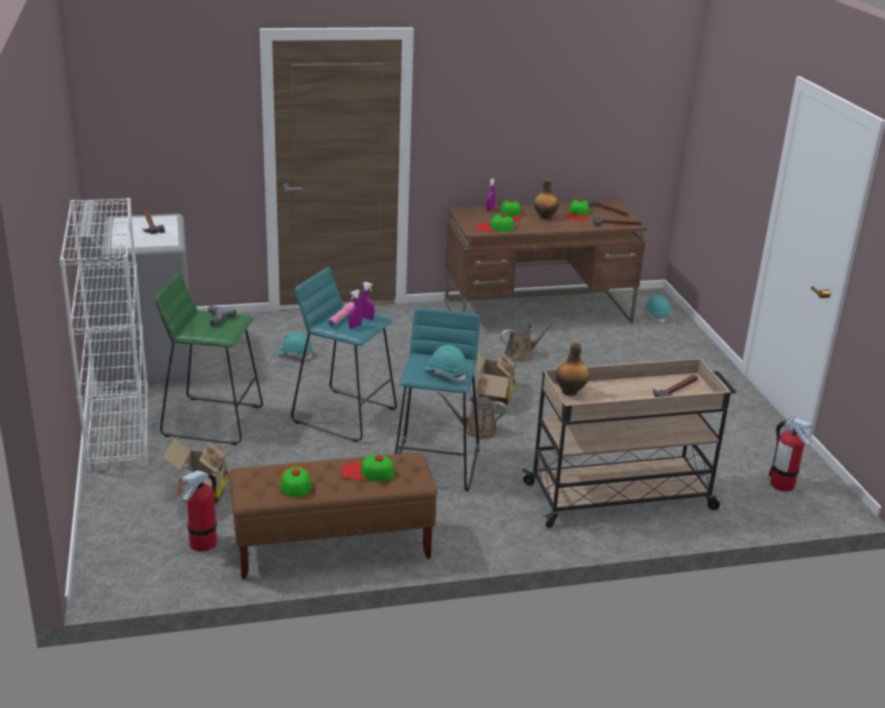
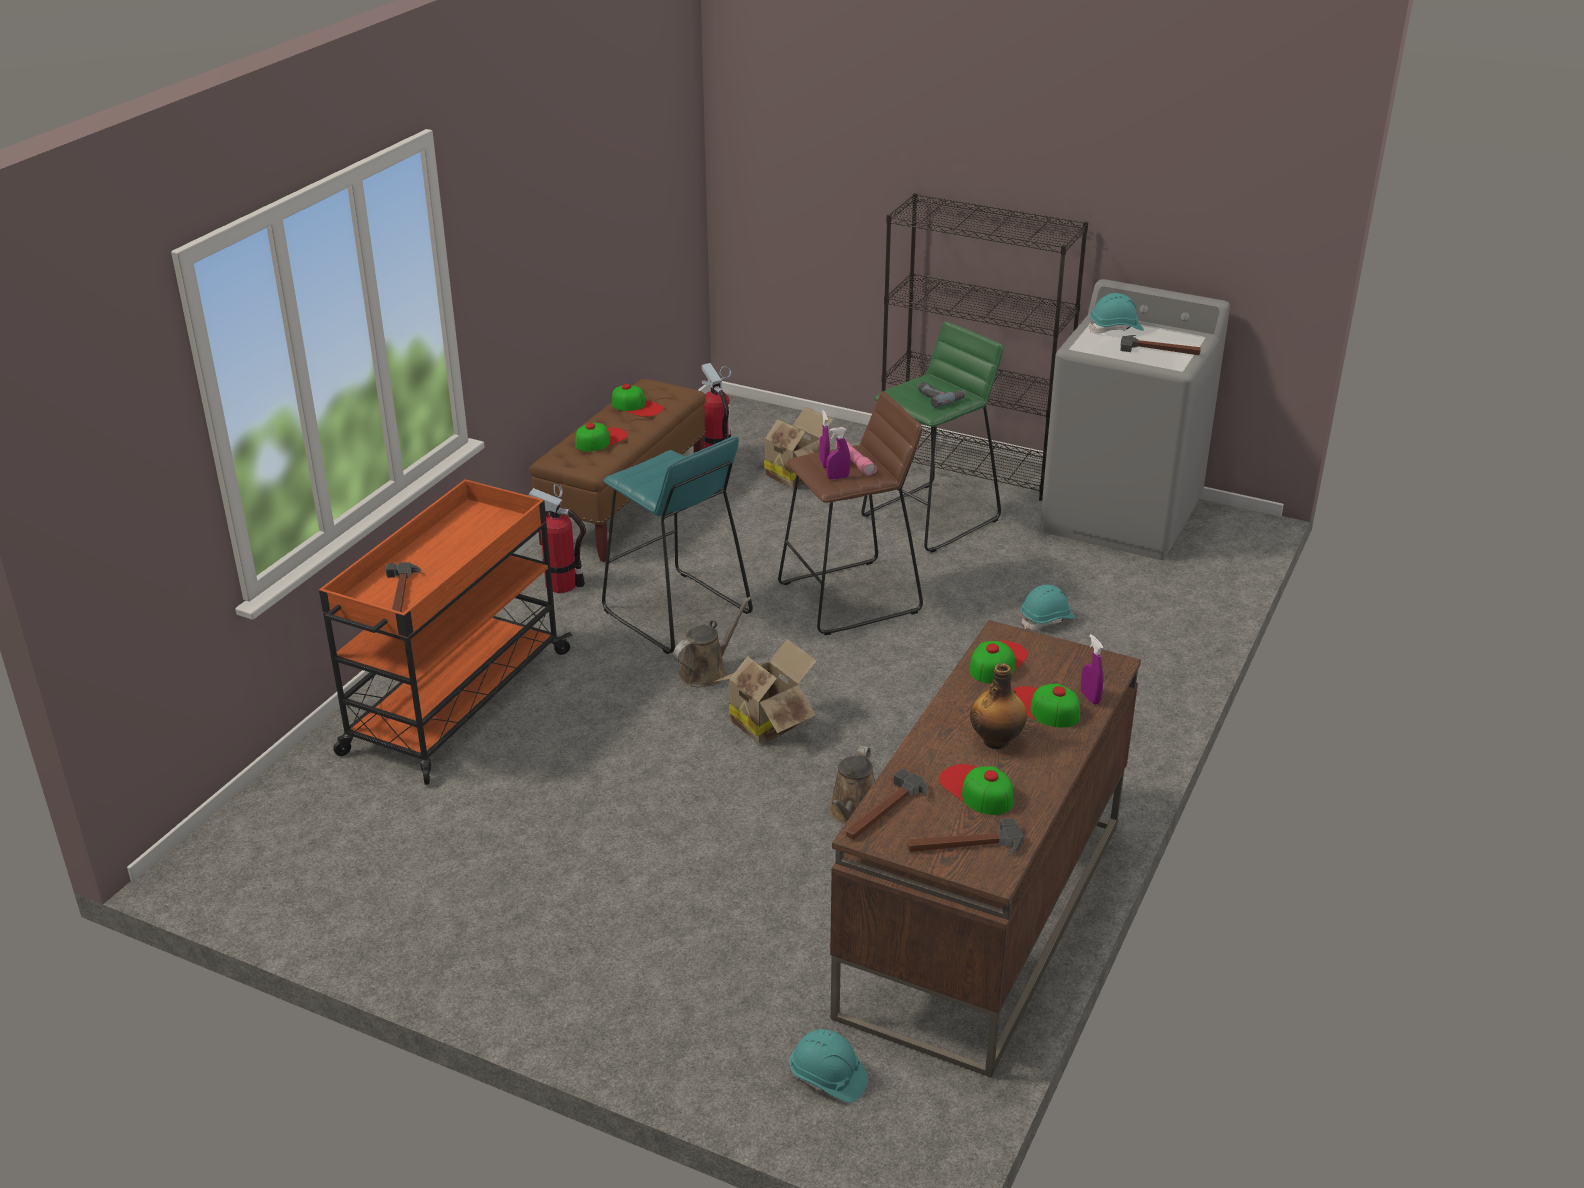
camera: 130 degrees right, 5 degrees up
(118, 428) = (972, 467): white bookcase -> black bookcase
(344, 415) = (851, 598): turquoise stool -> brown stool
(446, 373) = (647, 474): turquoise hard hat -> turquoise hard hat (1115, 329)
(570, 392) = (504, 525): bottle -> none
(622, 496) = (455, 703): beige cart -> orange cart
(782, 484) = (289, 845): fire extinguisher -> fire extinguisher (561, 584)

